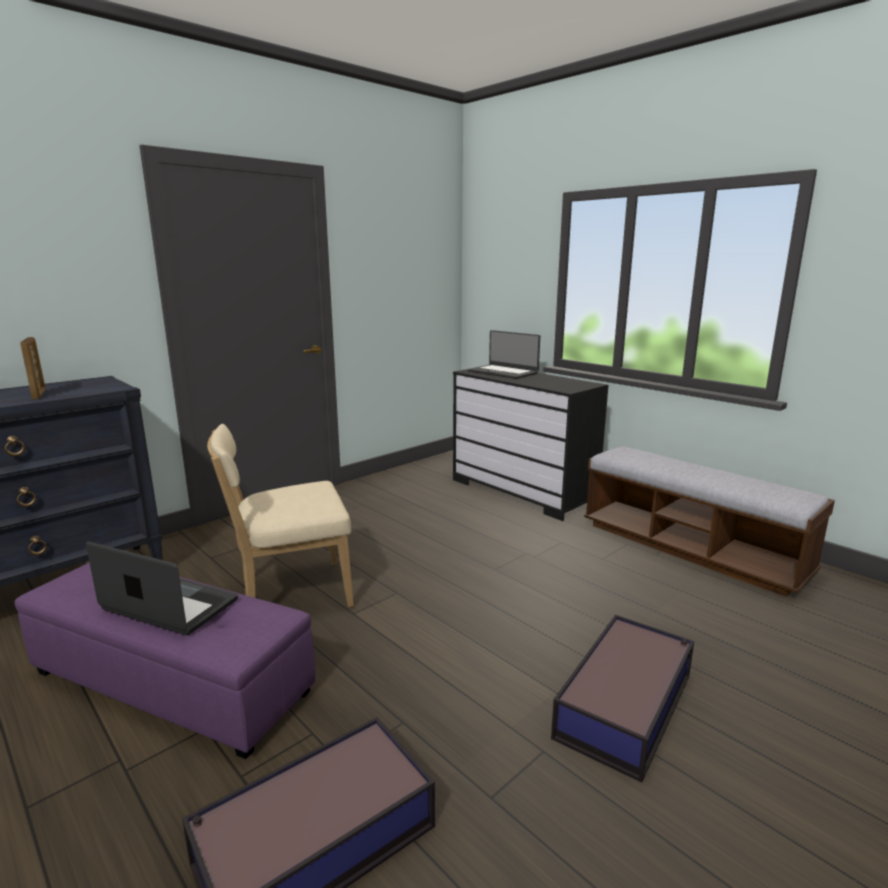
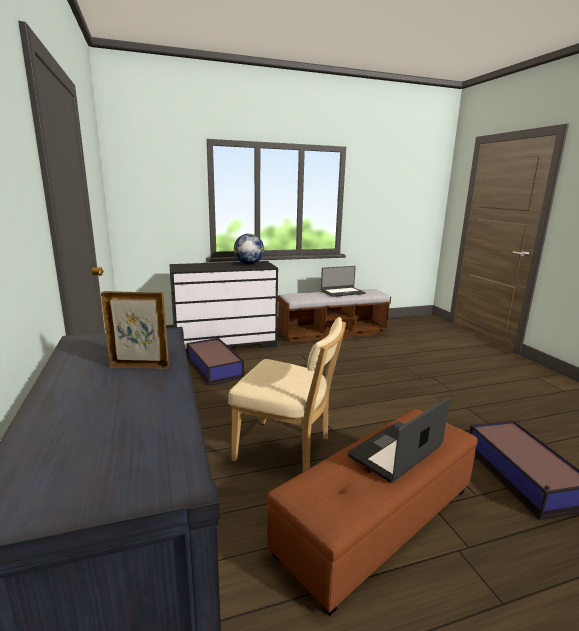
camera: 65 degrees left, 0 degrees up
(170, 683) = (378, 521): purple ottoman -> brown ottoman
(289, 593) = (287, 450): beige chair -> beige chair turned 75 degrees counterclockwise
(503, 372) = (199, 266): laptop -> laptop (342, 292)
(563, 382) = (248, 264): none -> globe
(626, 704) = (441, 383): storage box -> storage box (214, 368)

